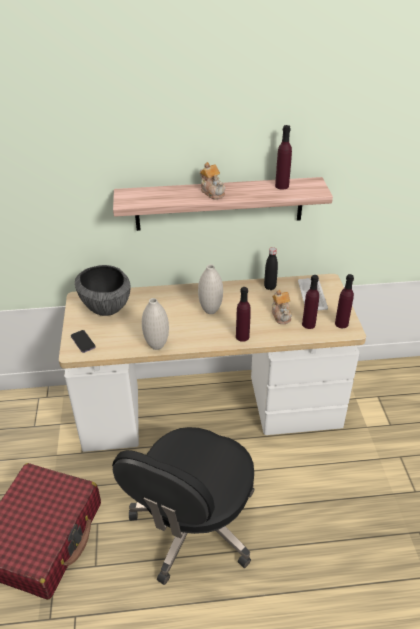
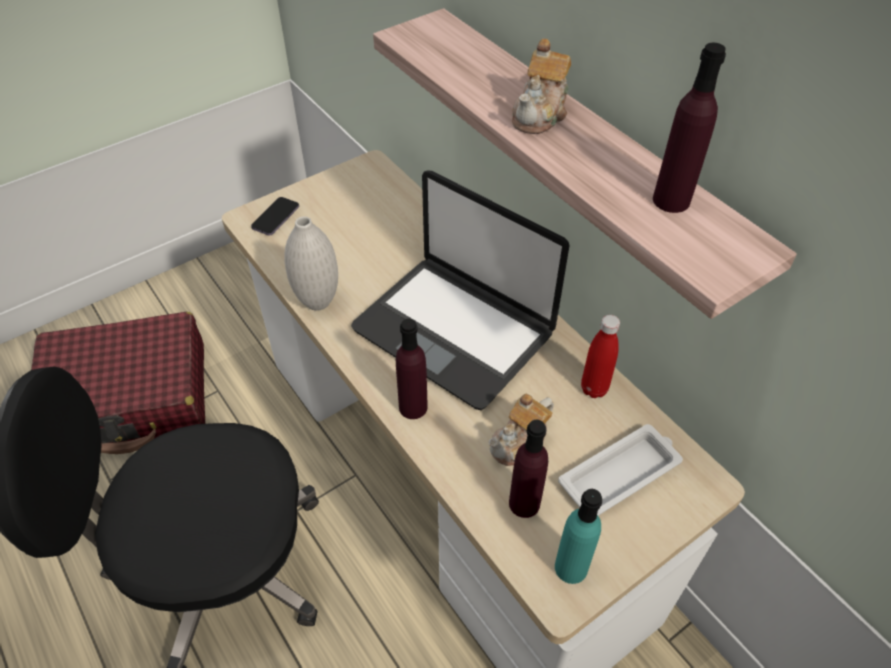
camera: 60 degrees right, 10 degrees up
(106, 308) = (369, 204): bowl -> none
(210, 310) = (454, 330): white vase -> laptop
(270, 287) = (594, 389): black bottle -> red bottle
(341, 324) = (571, 567): purple bottle -> turquoise bottle

